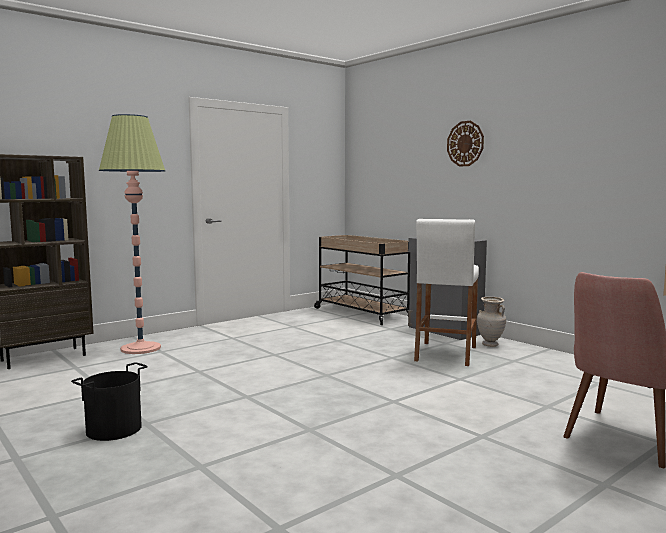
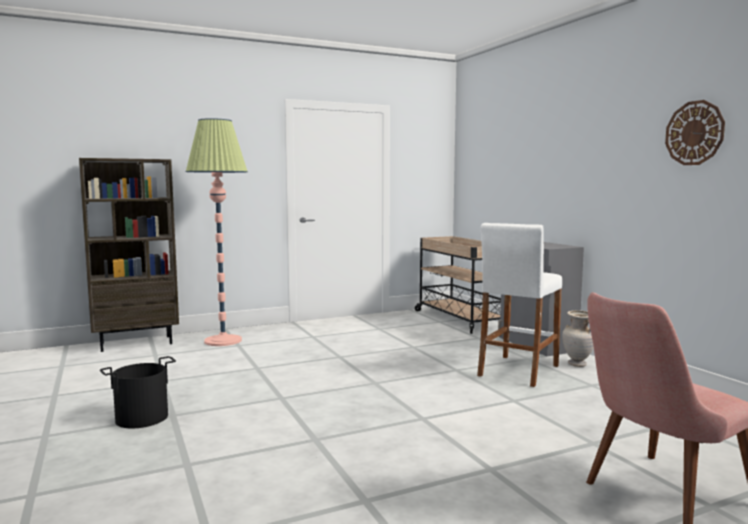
camera: 15 degrees right, 0 degrees up
(465, 143) = (565, 139): wall clock -> wall clock (694, 133)

